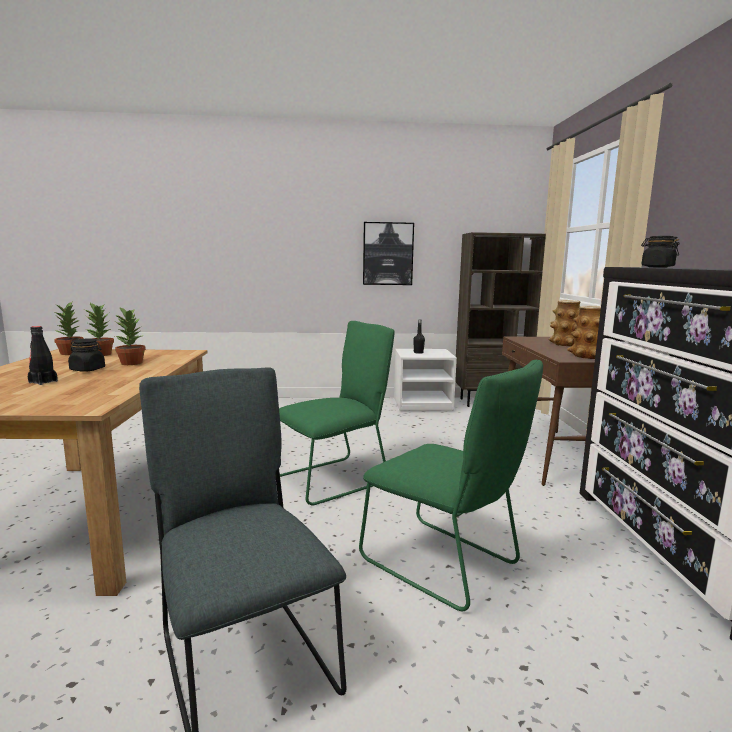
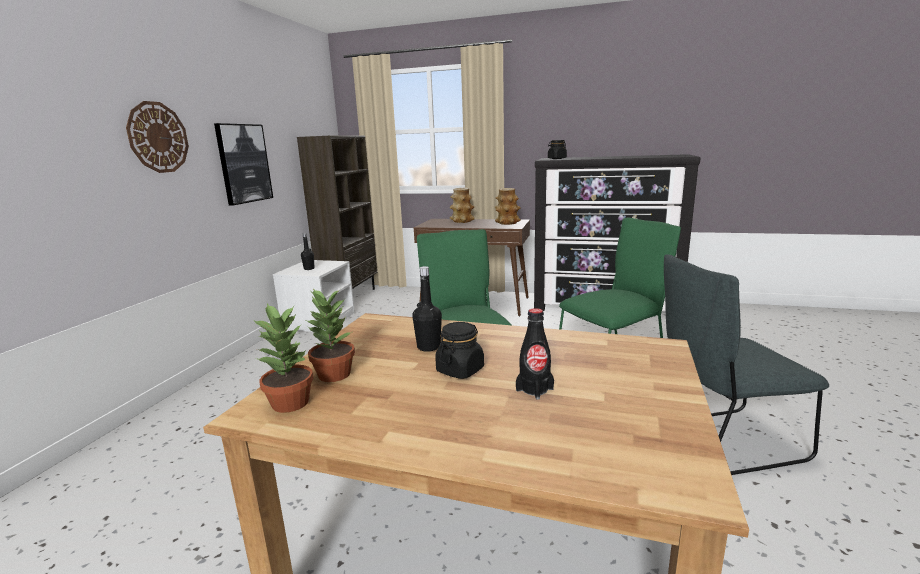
camera: 70 degrees left, 5 degrees up
(132, 363) = (428, 347): potted plant -> black bottle
(311, 231) = (158, 137): none -> wall clock

